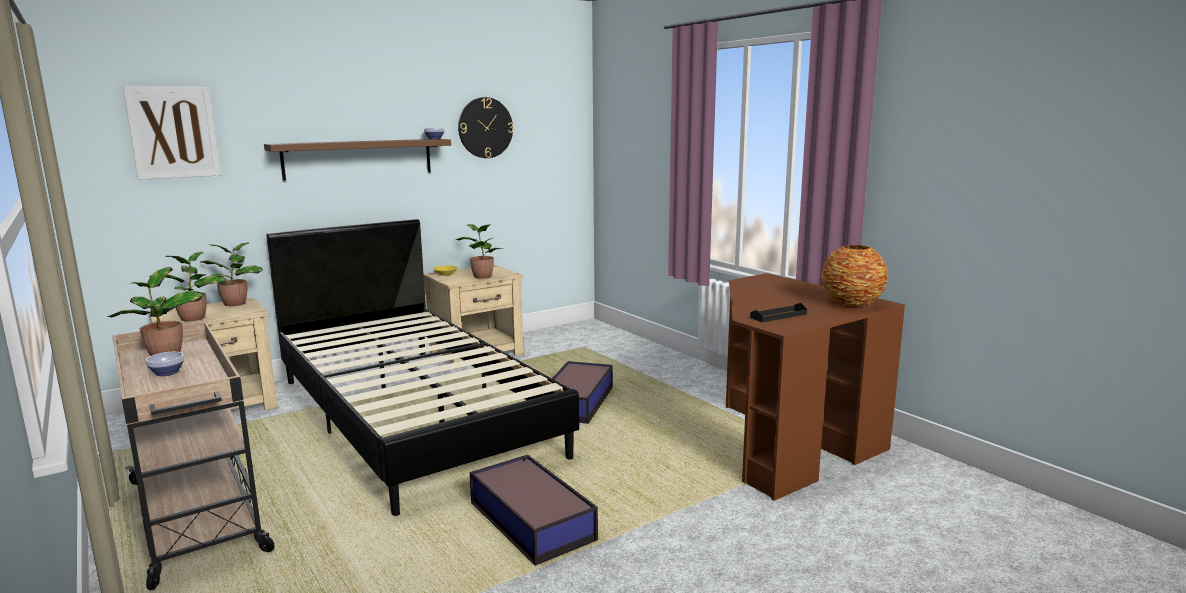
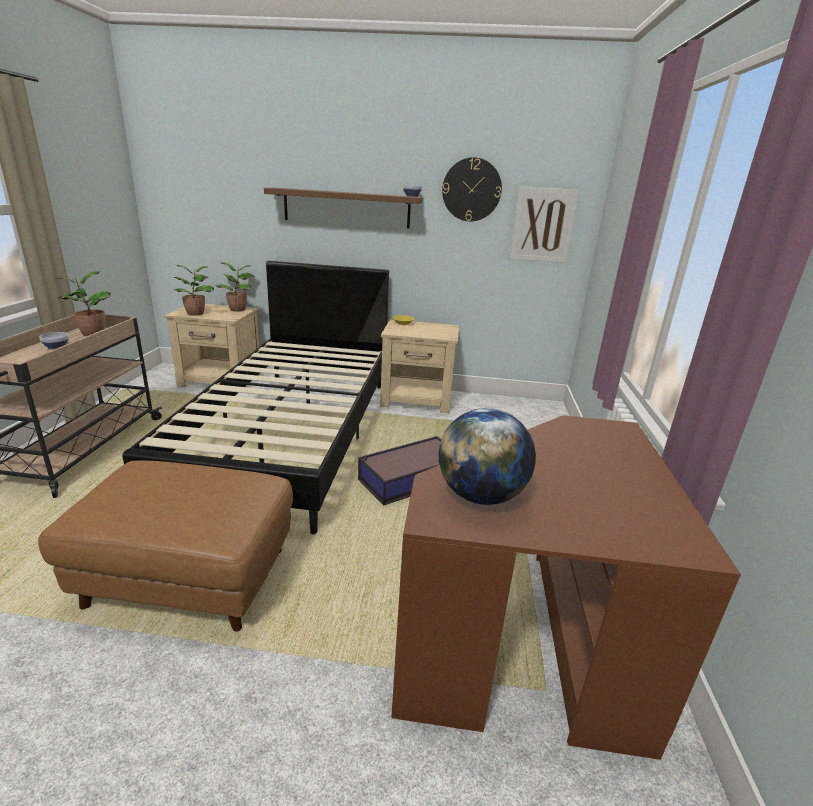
camera: 40 degrees right, 10 degrees up
(173, 132) = (212, 172): picture -> picture (543, 225)
(481, 276) = (422, 333): potted plant -> none
(531, 520) = (190, 576): storage box -> brown ottoman
(778, 316) = (481, 496): black tray -> globe
(851, 304) = (638, 526): vase -> none

